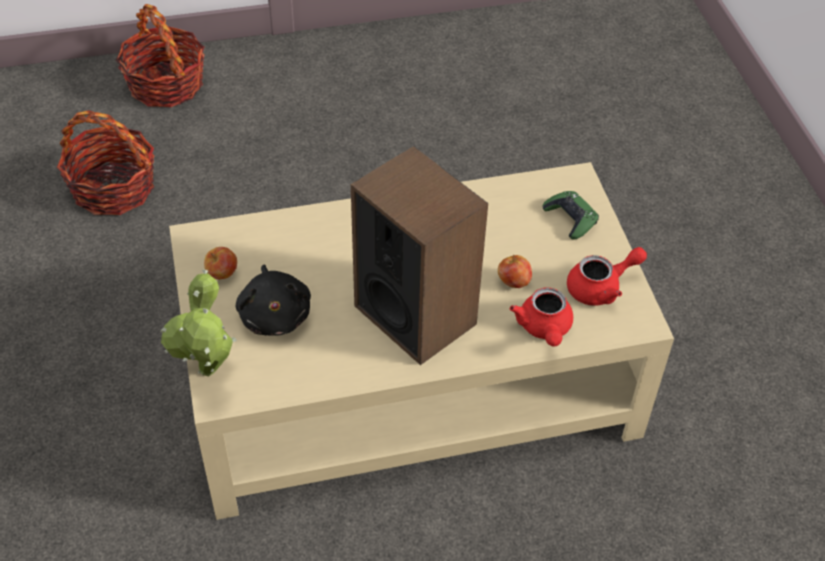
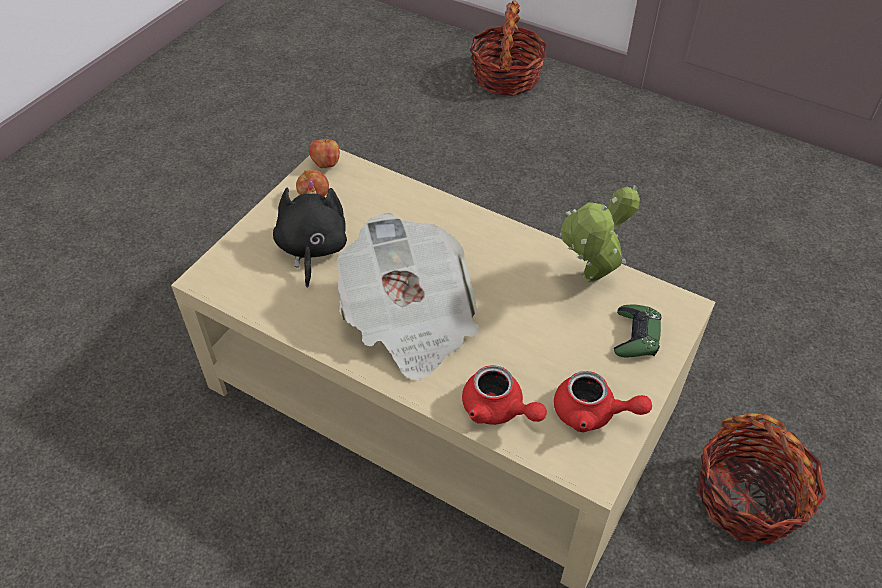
camera: 45 degrees right, 0 degrees up
(114, 188) = (396, 126): basket -> basket (748, 498)
(209, 375) = (220, 259): potted plant -> potted plant (588, 281)
(275, 315) = (312, 249): black plush toy -> black plush toy turned 150 degrees clockwise
(415, 314) = (409, 321): speaker -> newspaper
(513, 282) = (519, 353): apple -> apple (326, 164)
(544, 329) = (498, 410): red teapot -> red teapot turned 90 degrees counterclockwise

